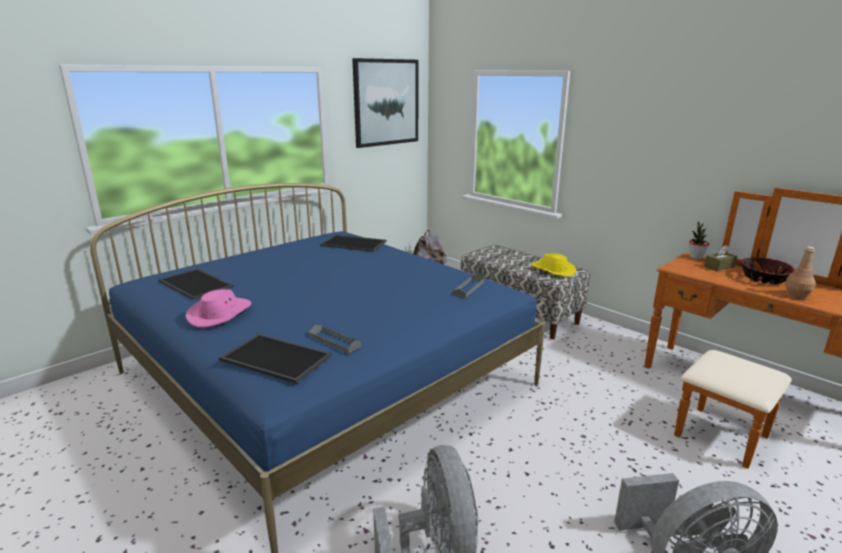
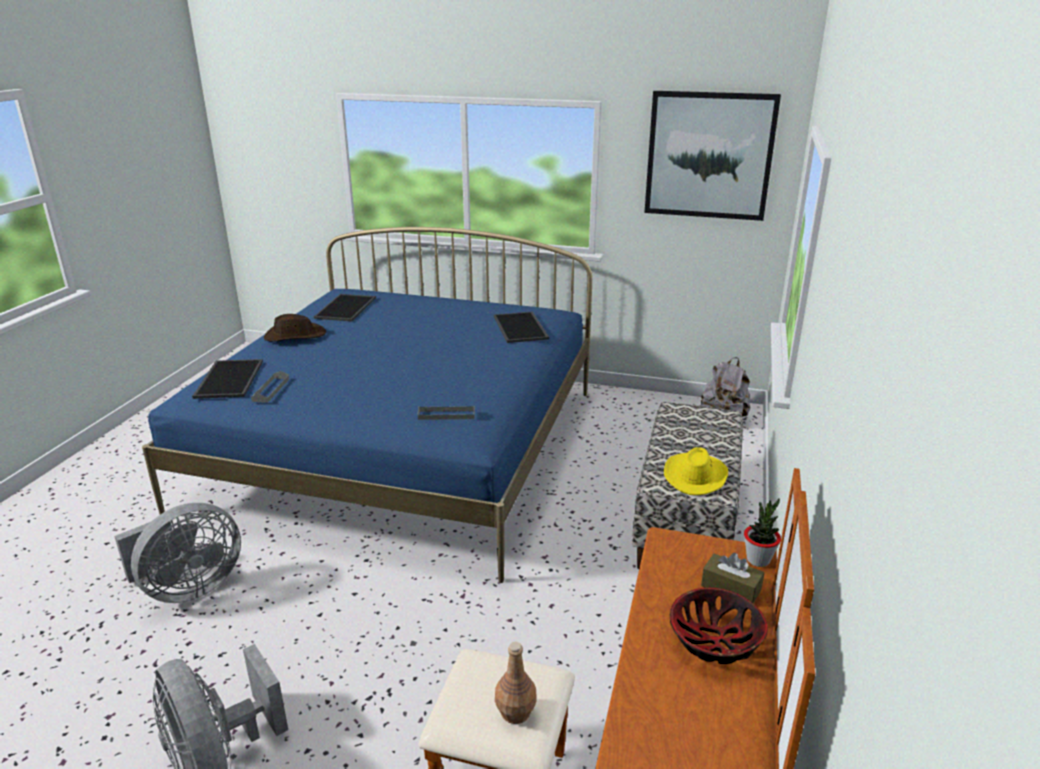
camera: 60 degrees right, 5 degrees up
(220, 314) = (294, 336): pink hat -> brown hat
(796, 295) = (656, 681): brown bottle -> brown bottle (516, 712)

